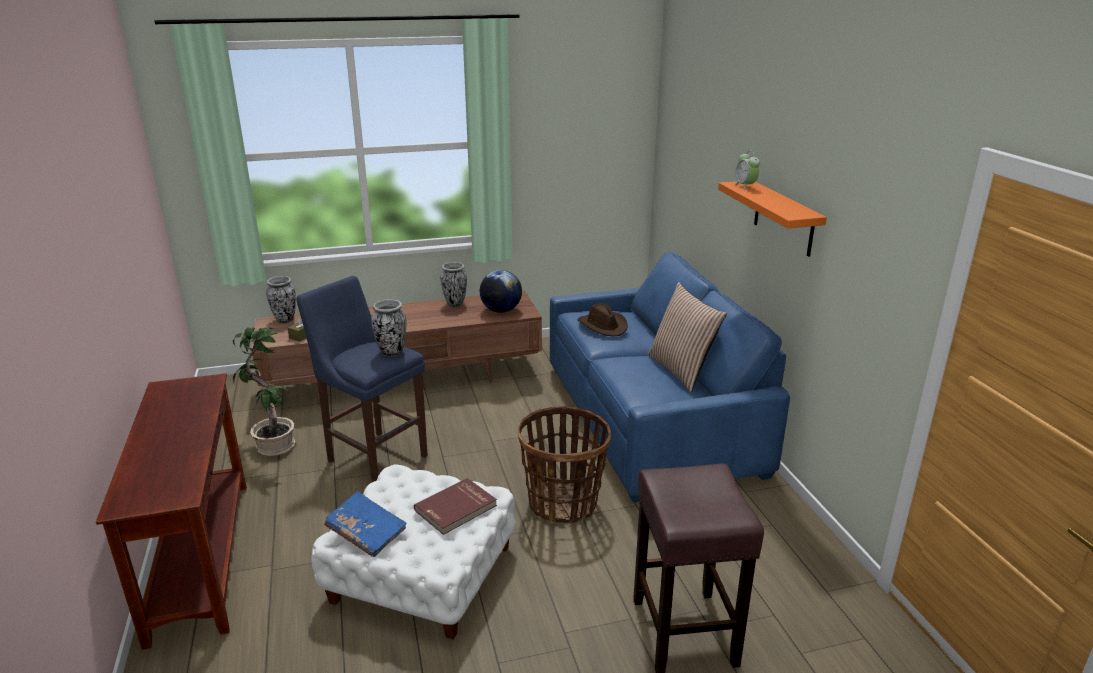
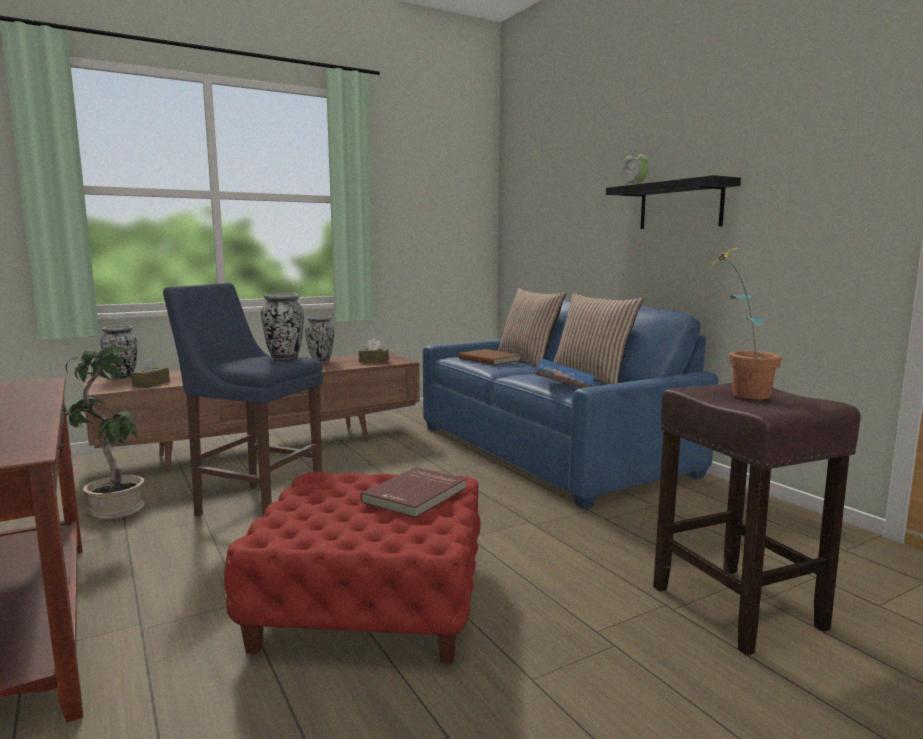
camera: 15 degrees left, 15 degrees down
(366, 533) = (306, 528): blue book -> blue book (564, 385)
(422, 574) = (370, 601): white ottoman -> red ottoman
(501, 310) = (374, 361): globe -> brown tissue box
(563, 504) = (508, 518): basket -> none
(603, 326) = (490, 359): brown hat -> brown book
(645, 326) = (528, 361): none -> pillow
(689, 489) = (738, 394): none -> potted plant
(783, 218) = (680, 205): orange shelf -> black shelf

